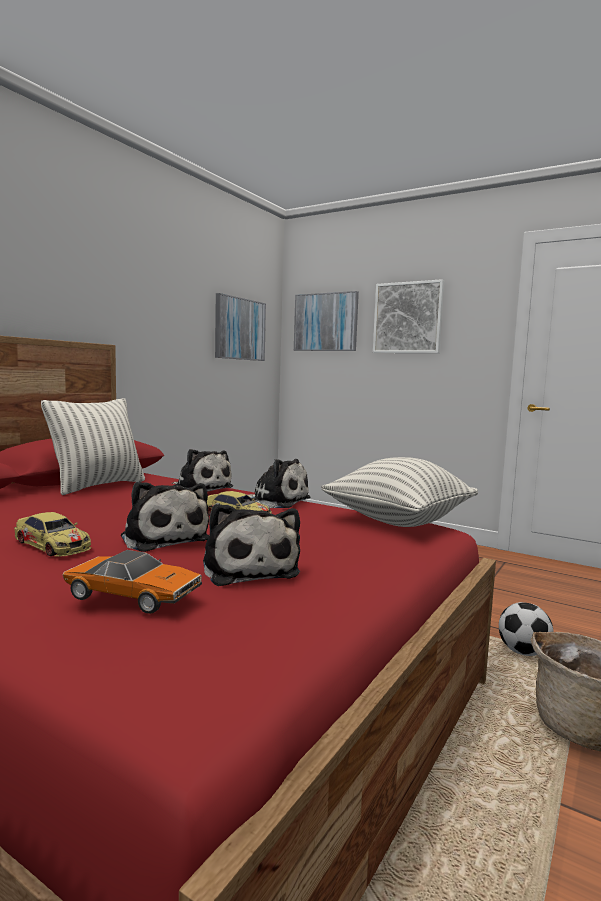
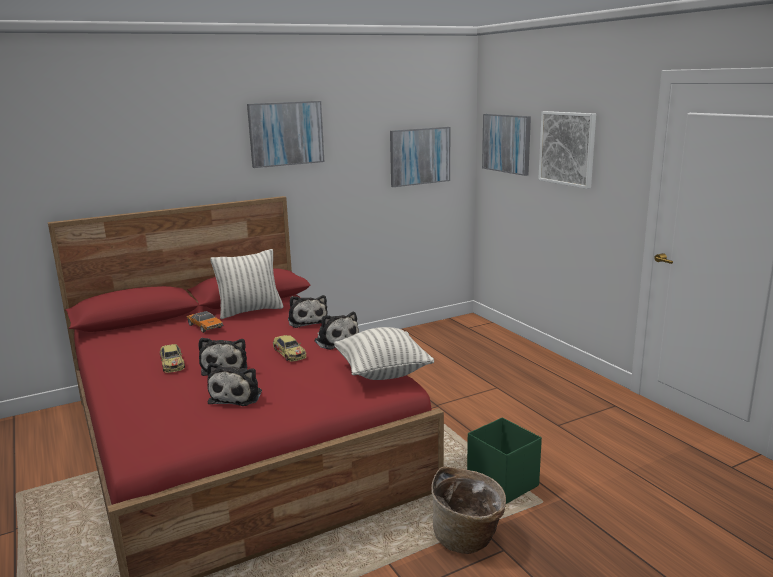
camera: 30 degrees right, 10 degrees up
(113, 265) = (286, 133): none -> picture
(133, 596) = (162, 403): toy car -> toy car (205, 326)
(522, 652) = (502, 483): football -> green storage box

